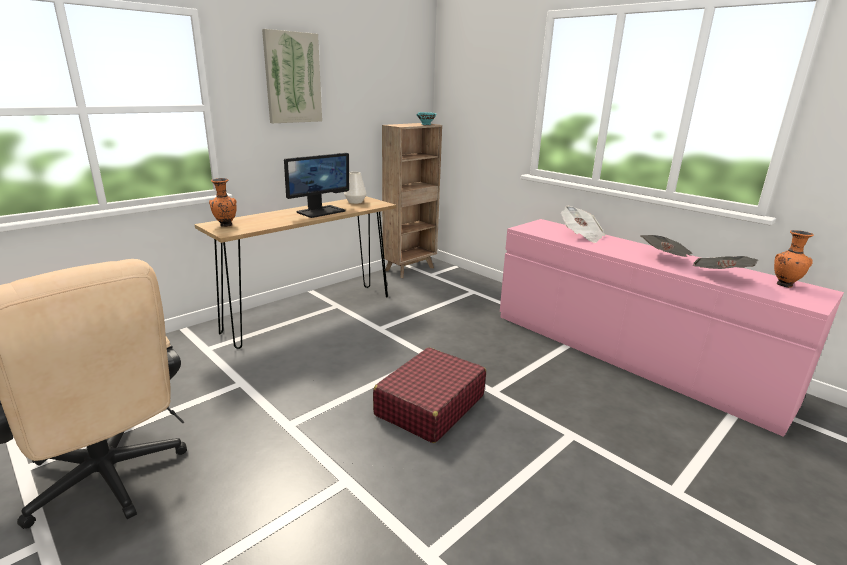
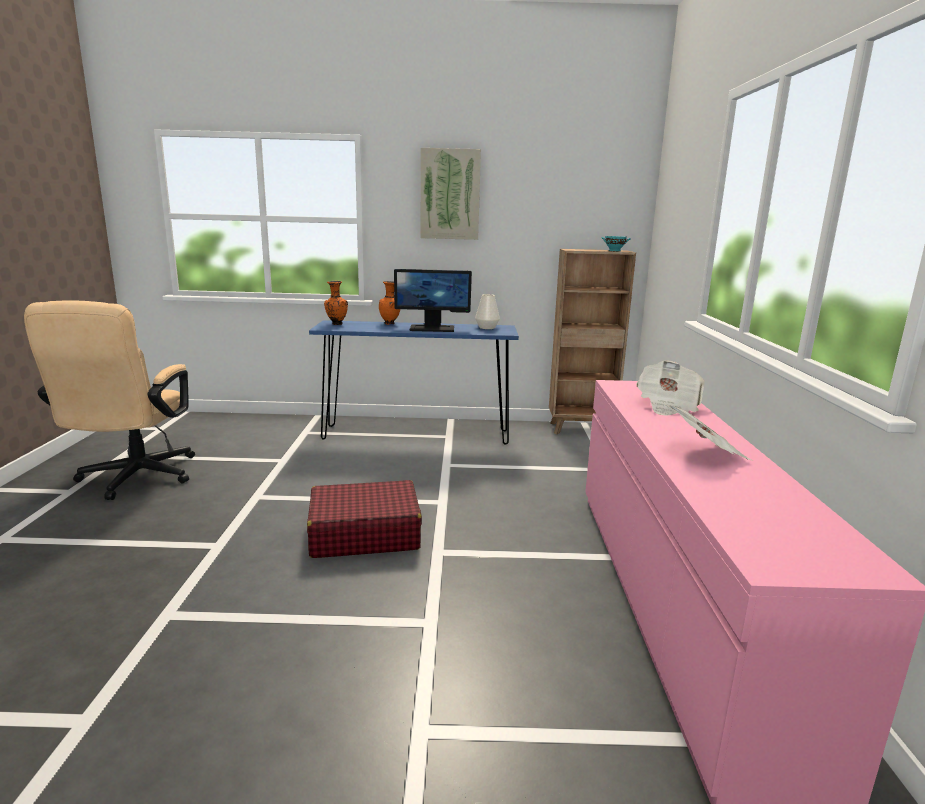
camera: 45 degrees right, 5 degrees down
(311, 314) = (416, 435): brown console table -> blue console table
(719, 277) = (722, 491): newspaper -> none
(784, 285) = (817, 537): orange vase -> orange vase (390, 324)

